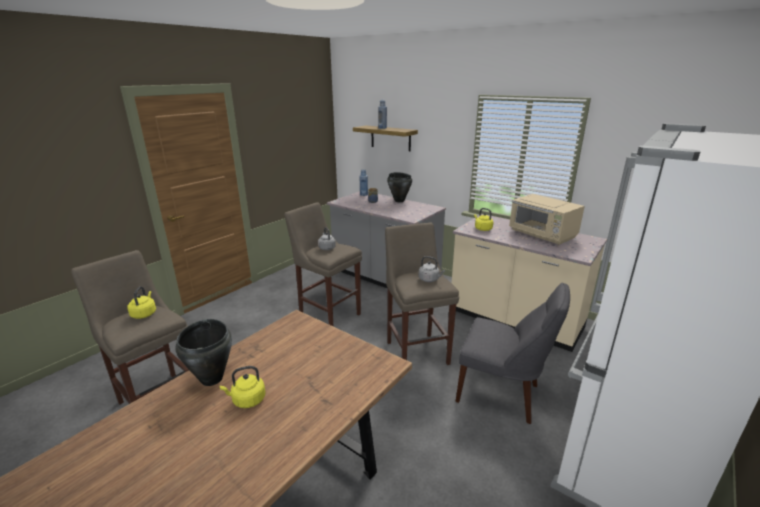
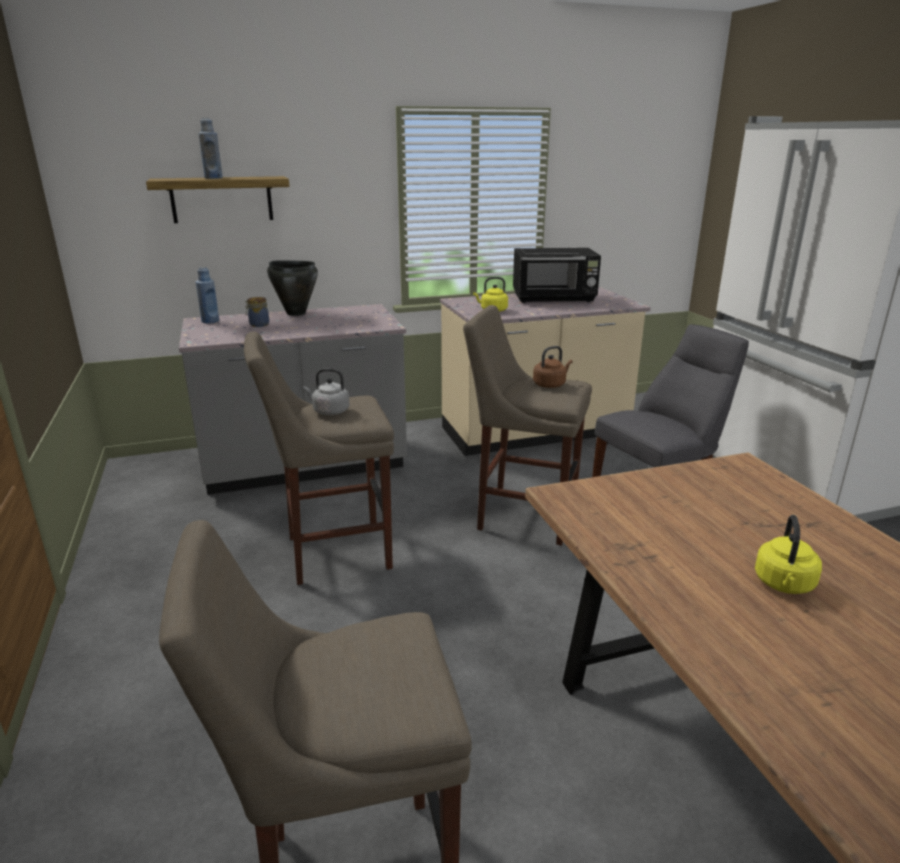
camera: 55 degrees left, 0 degrees up
(144, 313) = (344, 659): yellow kettle -> none
(212, 378) = (701, 608): black cooking pot -> none
(430, 279) = (550, 384): grey kettle -> brown kettle
(542, 235) = (554, 299): beige microwave -> black microwave

